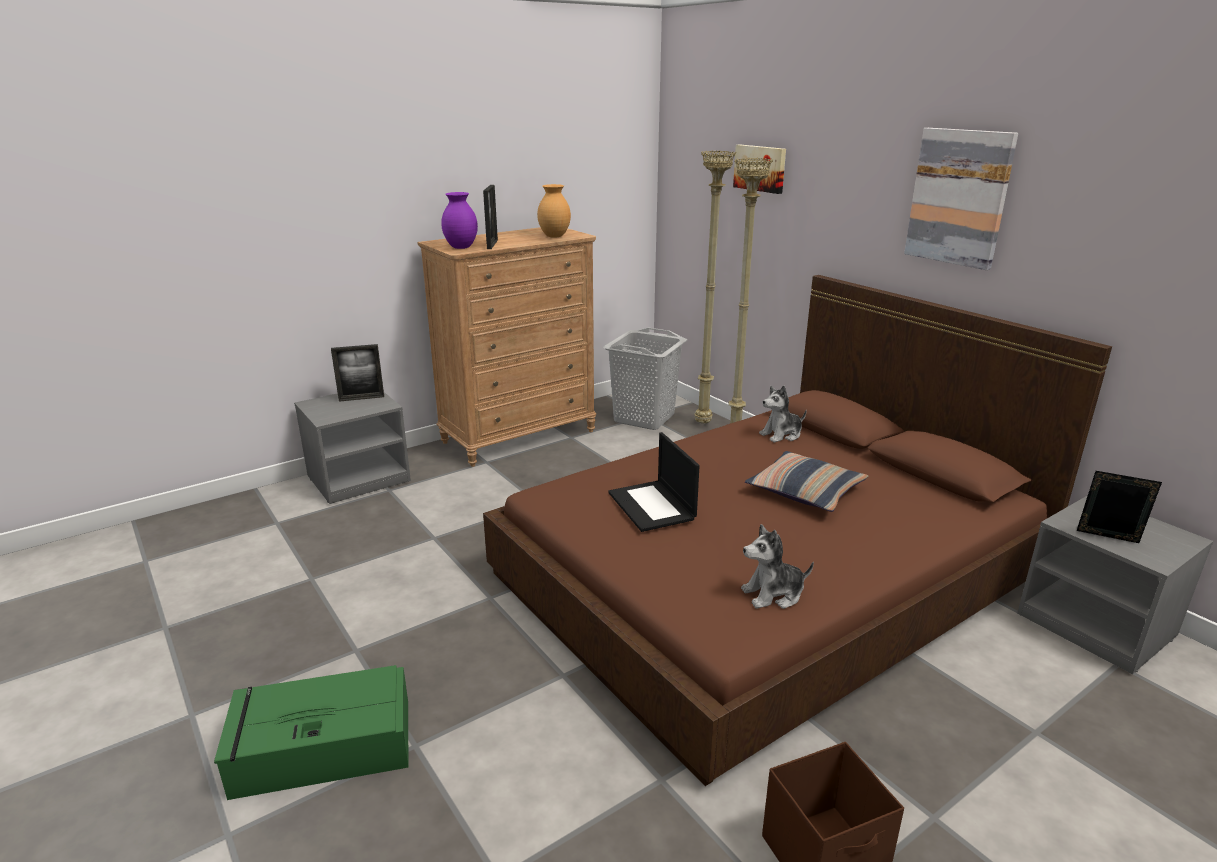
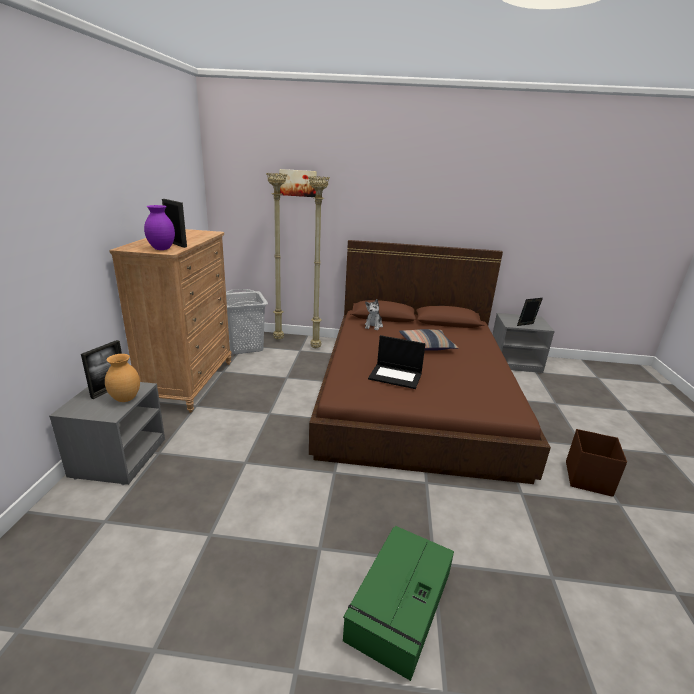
camera: 50 degrees left, 0 degrees up
(554, 236) = (199, 234): brown vase -> brown vase (125, 399)
(773, 594) = (495, 389): plush toy -> none
(959, 197) = (426, 193): picture -> none

